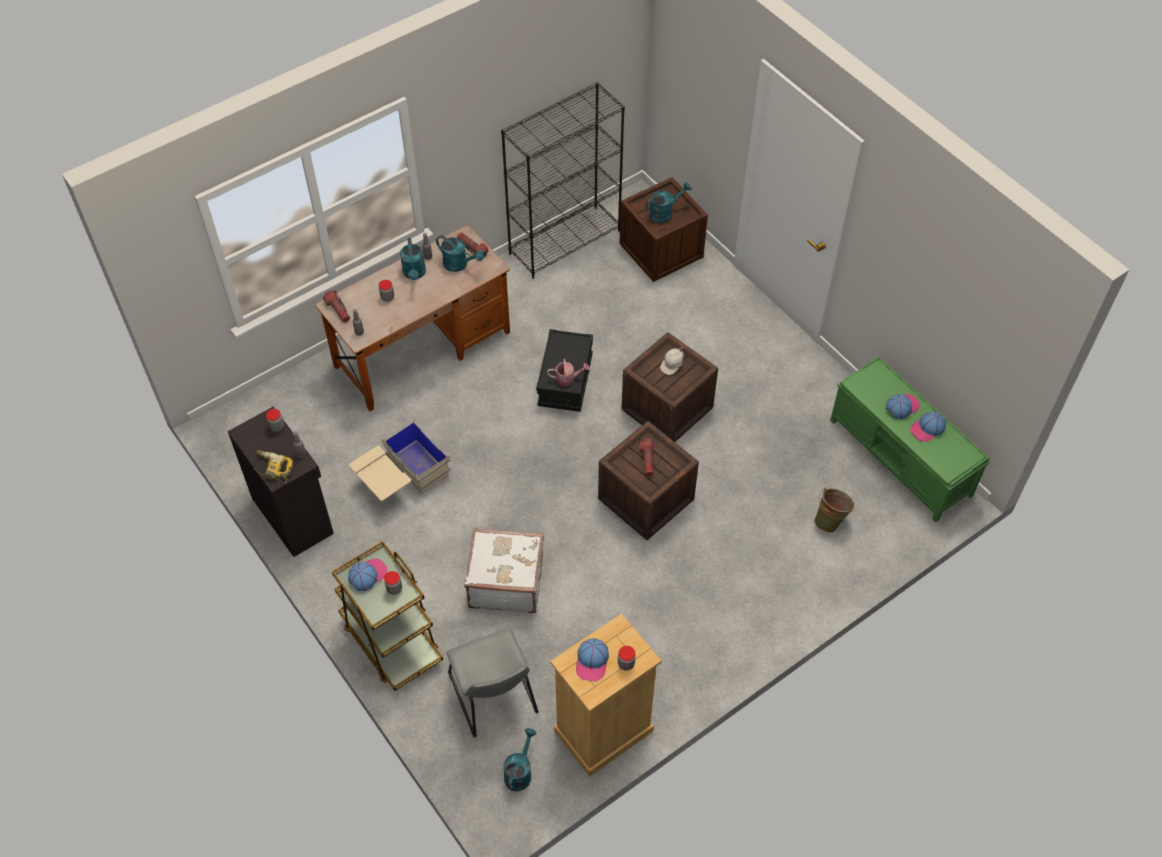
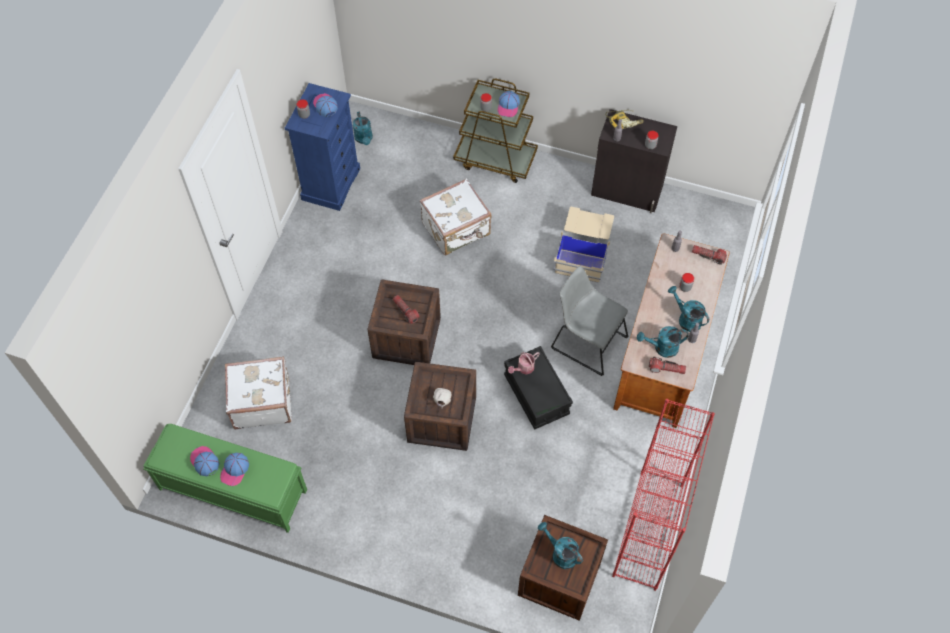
camera: 145 degrees right, 5 degrees up
(494, 697) = (409, 165): grey chair -> grey chair (586, 341)
(565, 241) = (648, 531): black bookcase -> red bookcase
(603, 732) = (331, 183): beige dresser -> blue dresser
(664, 213) = (560, 553): turquoise watering can -> turquoise watering can turned 105 degrees clockwise
(830, 521) = (261, 401): green bucket -> white suitcase
(927, 429) = (204, 461): cap -> cap turned 60 degrees counterclockwise

